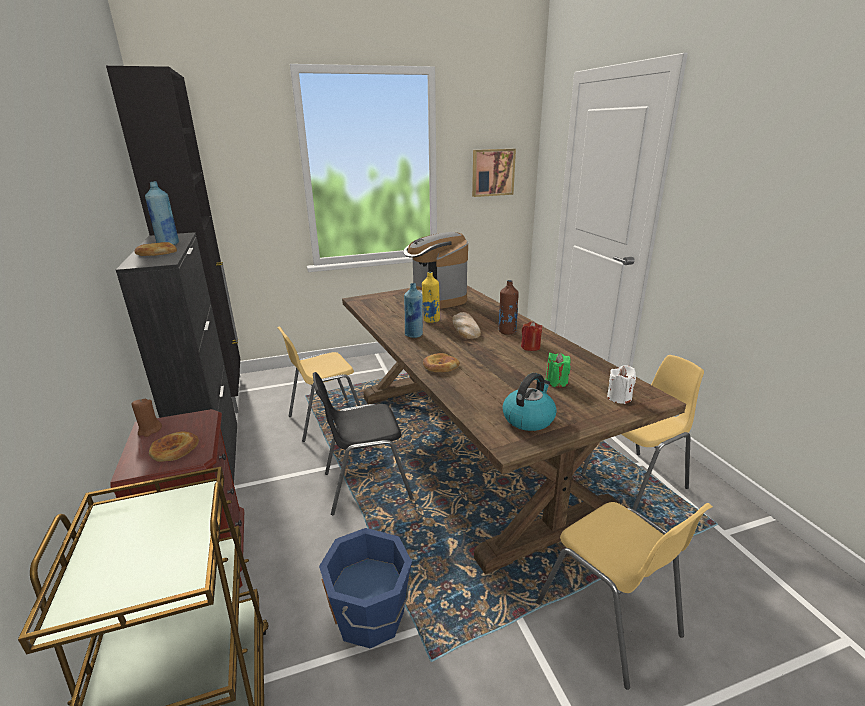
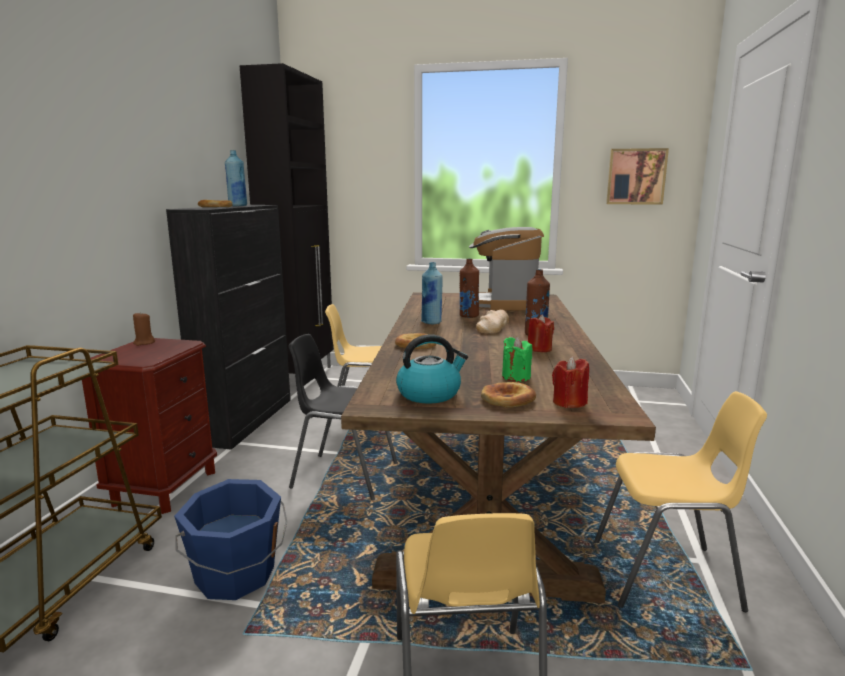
camera: 30 degrees right, 10 degrees down
(174, 449) = (139, 355): bread -> bread (507, 399)
(431, 320) = (468, 316): yellow bottle -> brown bottle
(619, 398) = (569, 402): white candle -> red candle

